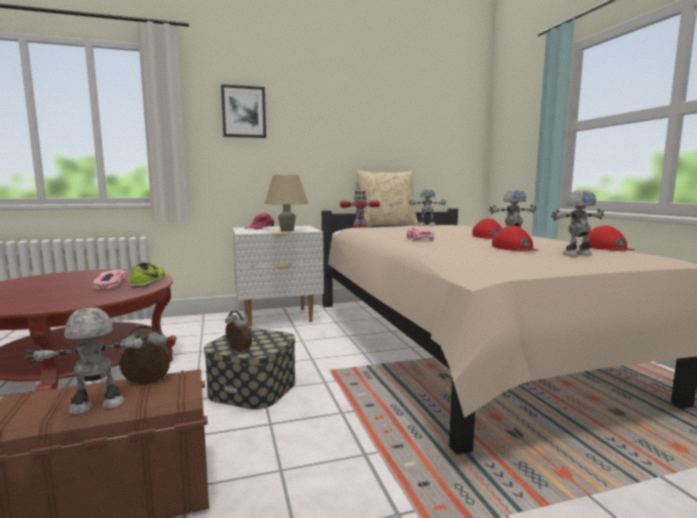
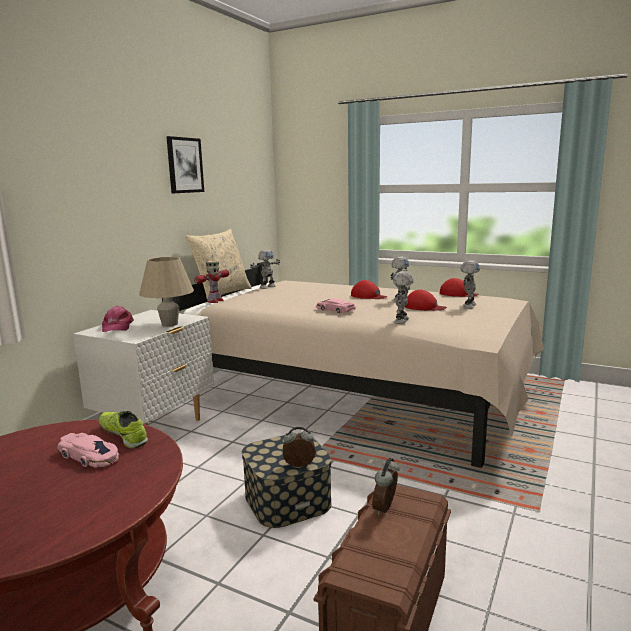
camera: 45 degrees left, 5 degrees up
(97, 407) = (410, 538): toy robot -> toy robot (402, 321)
(243, 112) = (65, 174): picture -> picture (184, 165)

